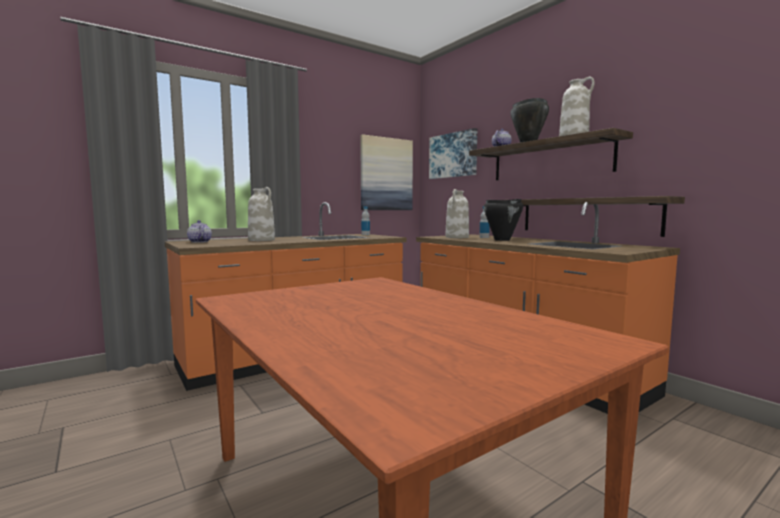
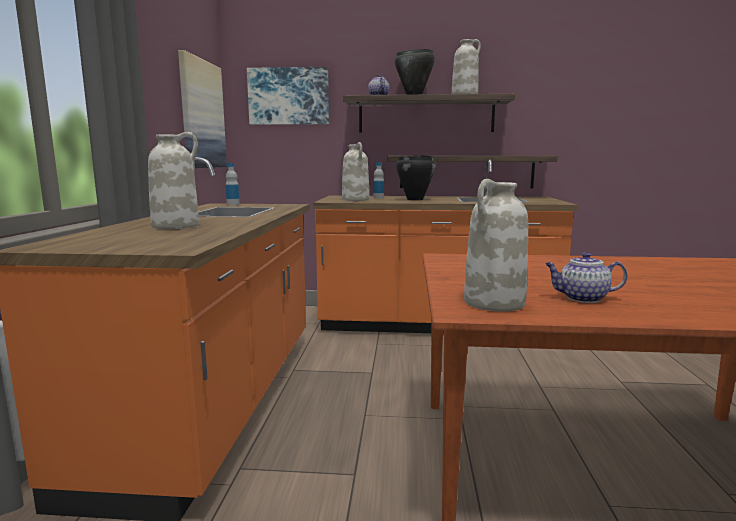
camera: 50 degrees left, 5 degrees up
(199, 242) = (99, 242): teapot -> teapot (582, 298)
(249, 300) = (494, 303): none -> white vase

